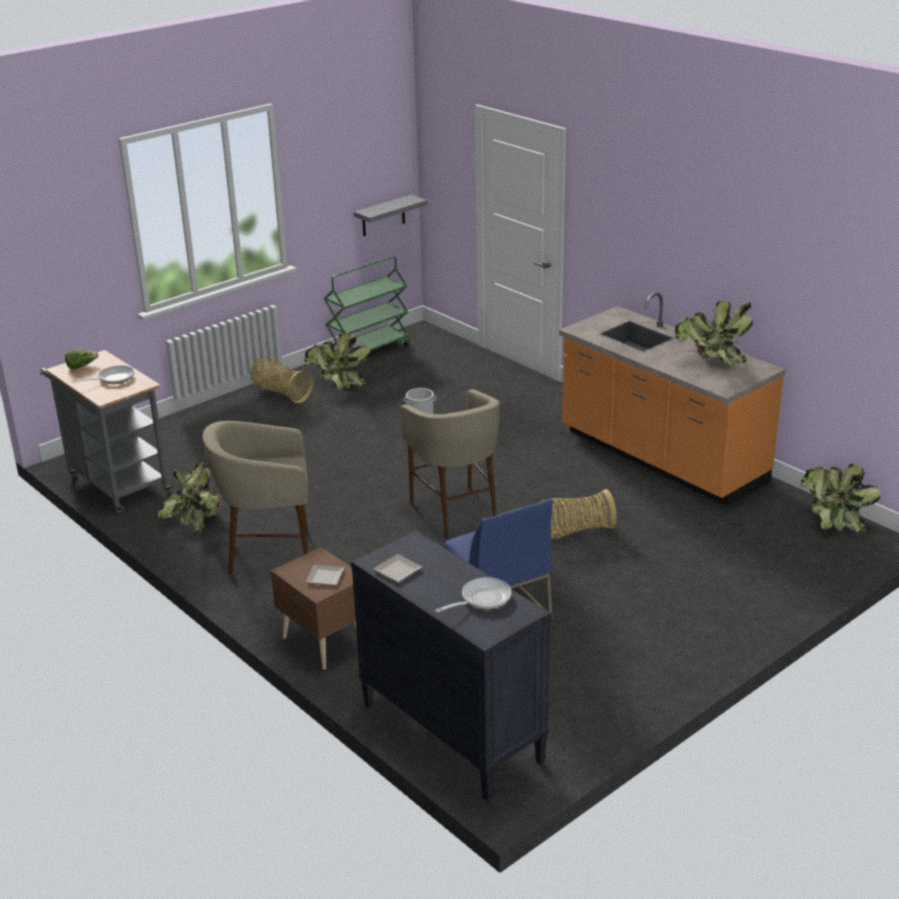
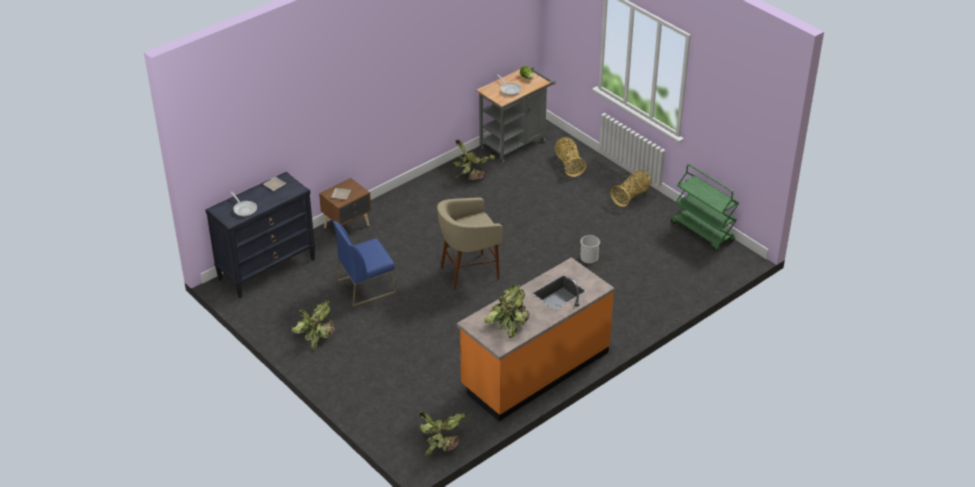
camera: 90 degrees right, 10 degrees up
(269, 555) = (430, 203): beige stool -> none
(338, 385) = (645, 220): potted plant -> potted plant (317, 335)
(383, 216) = (749, 164): grey shelf -> none
(573, 531) = (442, 320): basket -> basket (569, 164)

